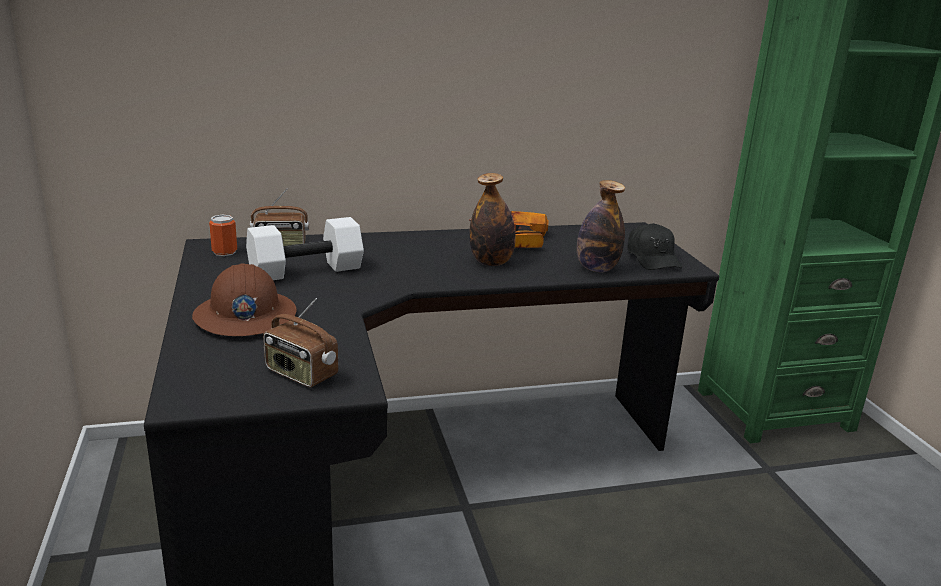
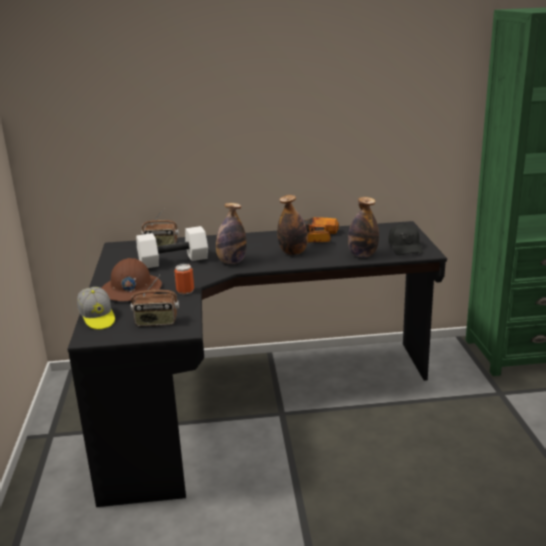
camera: 10 degrees right, 0 degrees up
(193, 366) = (97, 318): none -> cap
(224, 252) = (126, 250): can -> can (185, 291)
(300, 374) = (156, 322): radio -> radio turned 45 degrees counterclockwise
(400, 274) = (231, 262): none -> bottle

